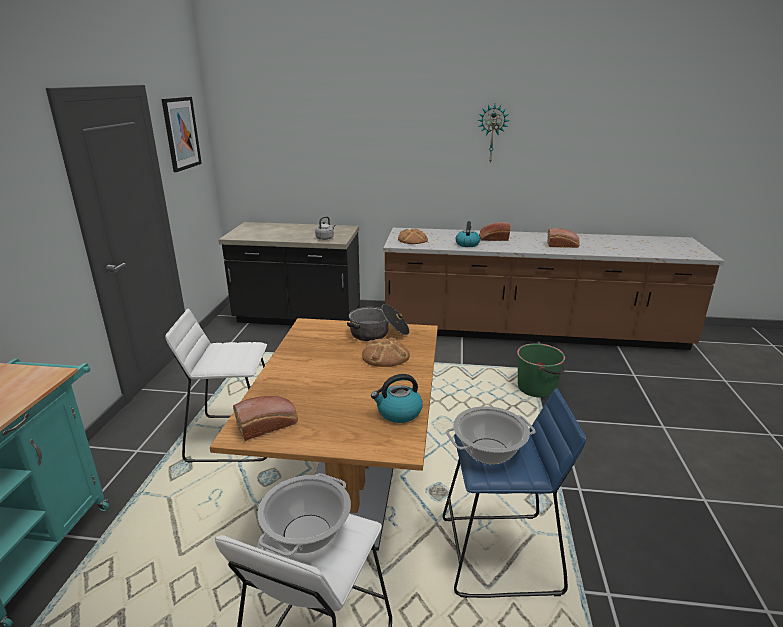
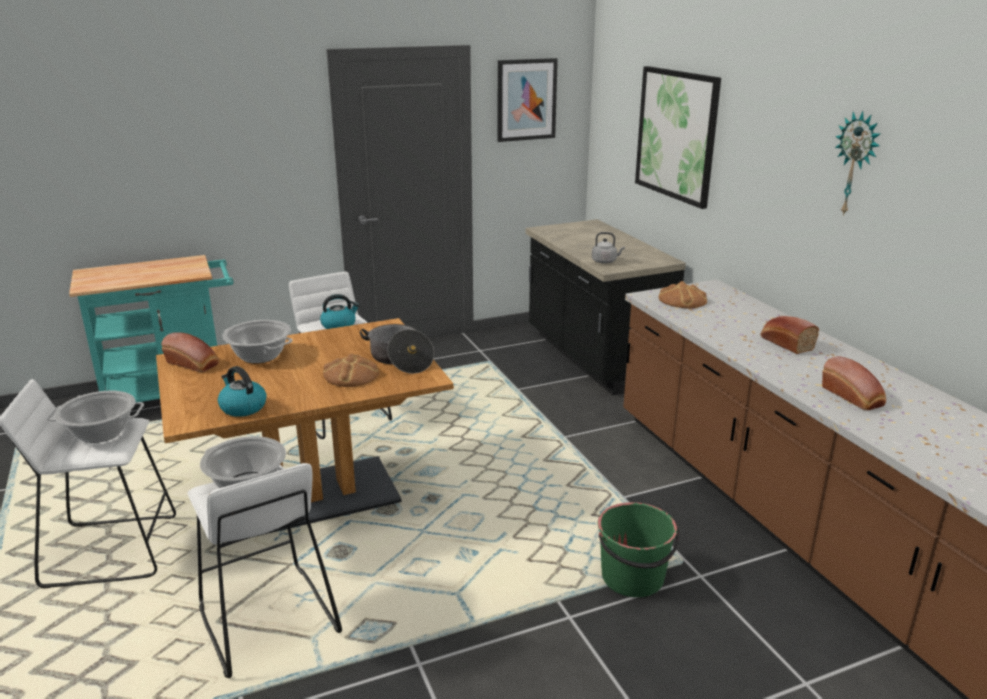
camera: 60 degrees right, 0 degrees up
(296, 387) = (260, 356): none -> cooking pot
(328, 141) = (676, 135): none -> picture
(467, 244) = (725, 332): kettle -> kettle (339, 325)
(500, 555) = (267, 620): blue stool -> white stool

